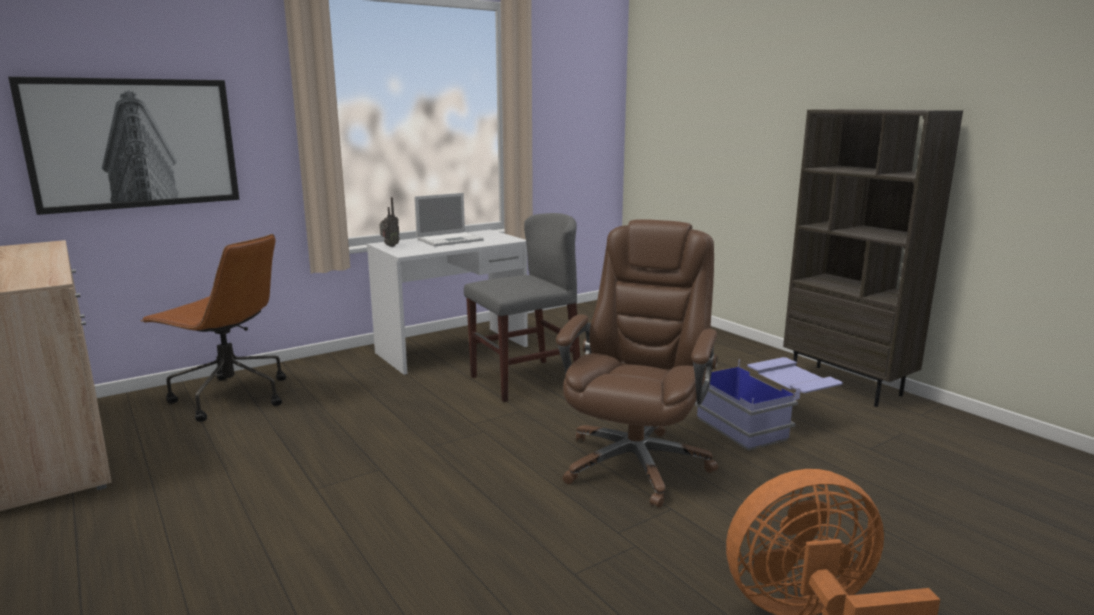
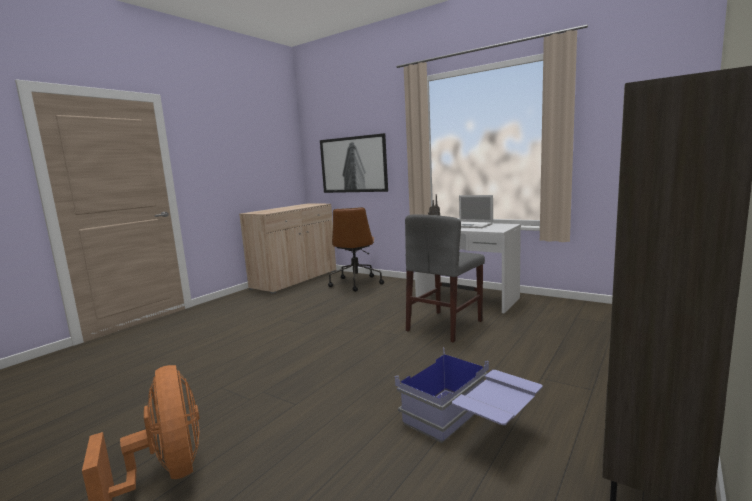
camera: 70 degrees right, 5 degrees down
(525, 380) = (445, 325): grey chair -> grey chair turned 90 degrees clockwise
(636, 462) = (352, 382): brown office chair -> none

